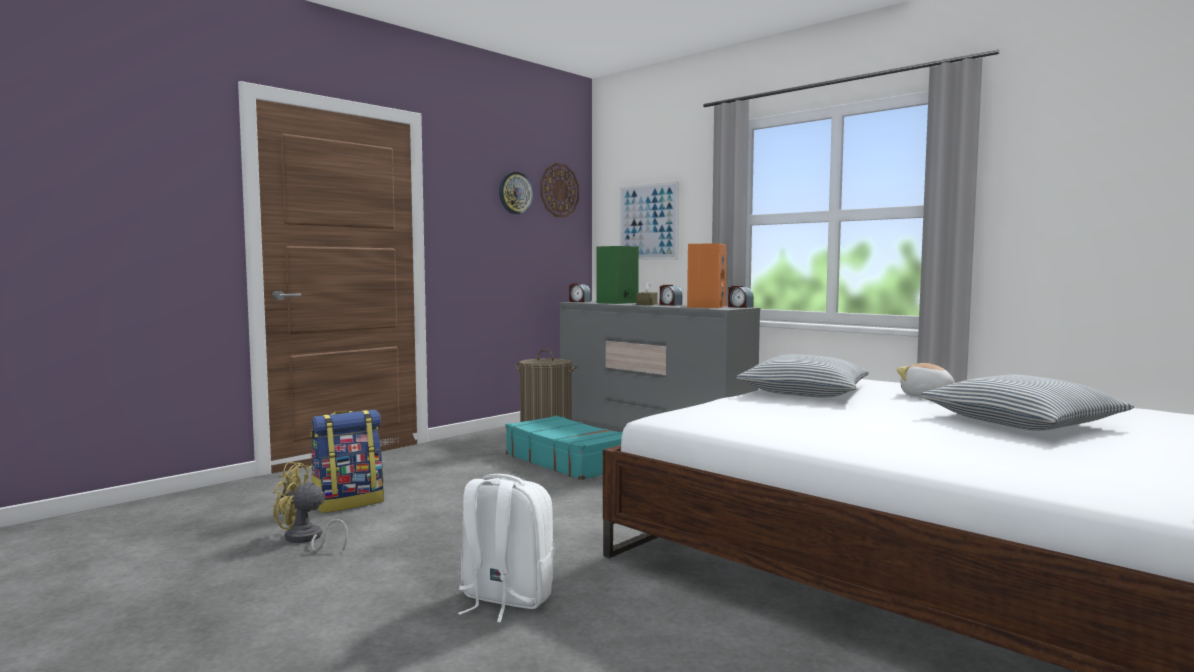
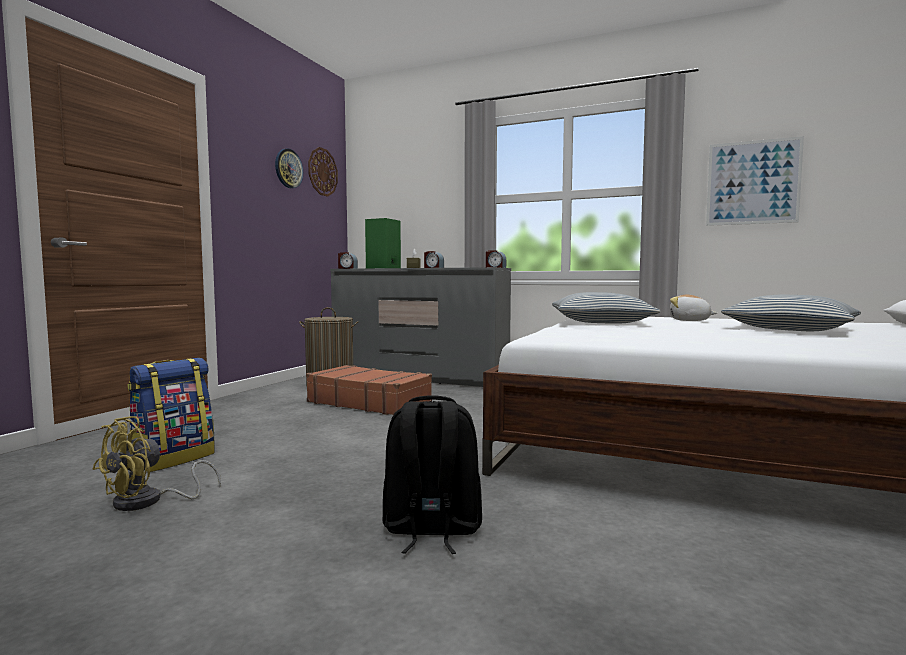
camera: 20 degrees left, 0 degrees up
(306, 539) = (148, 502): yellow fan -> yellow fan turned 45 degrees counterclockwise
(504, 599) = (431, 529): white backpack -> black backpack
(568, 461) = (369, 402): turquoise suitcase -> brown suitcase
(648, 222) = (402, 202): picture -> picture (752, 182)
(706, 306) = (468, 267): orange speaker -> none

